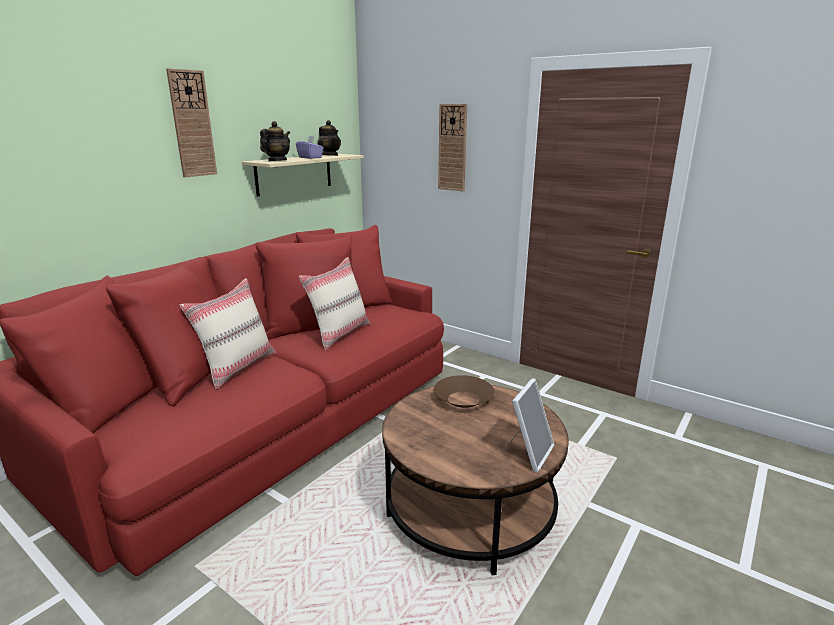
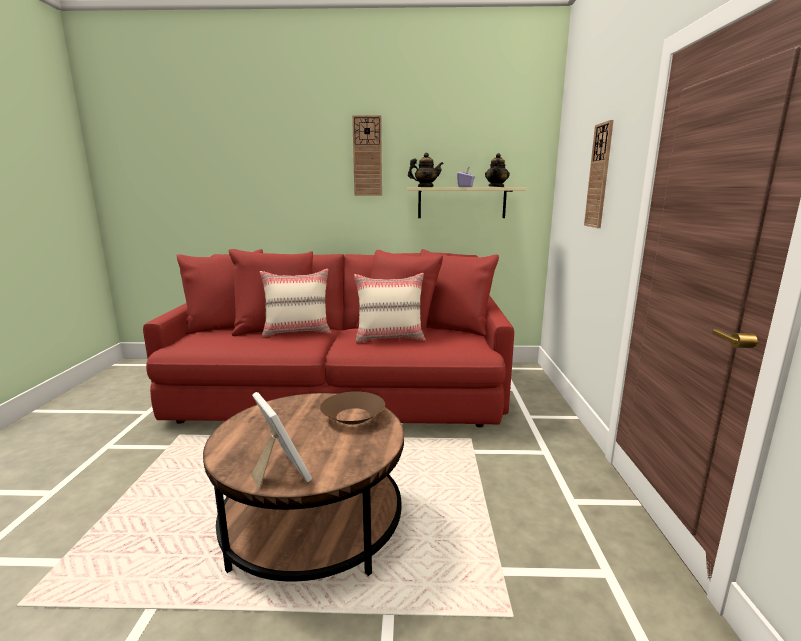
camera: 55 degrees right, 5 degrees down
(528, 453) = (280, 473): picture frame -> picture frame turned 120 degrees counterclockwise

